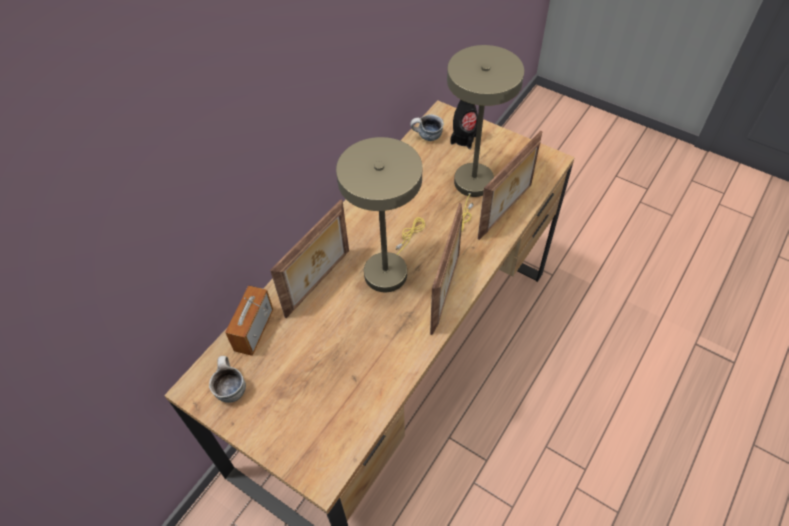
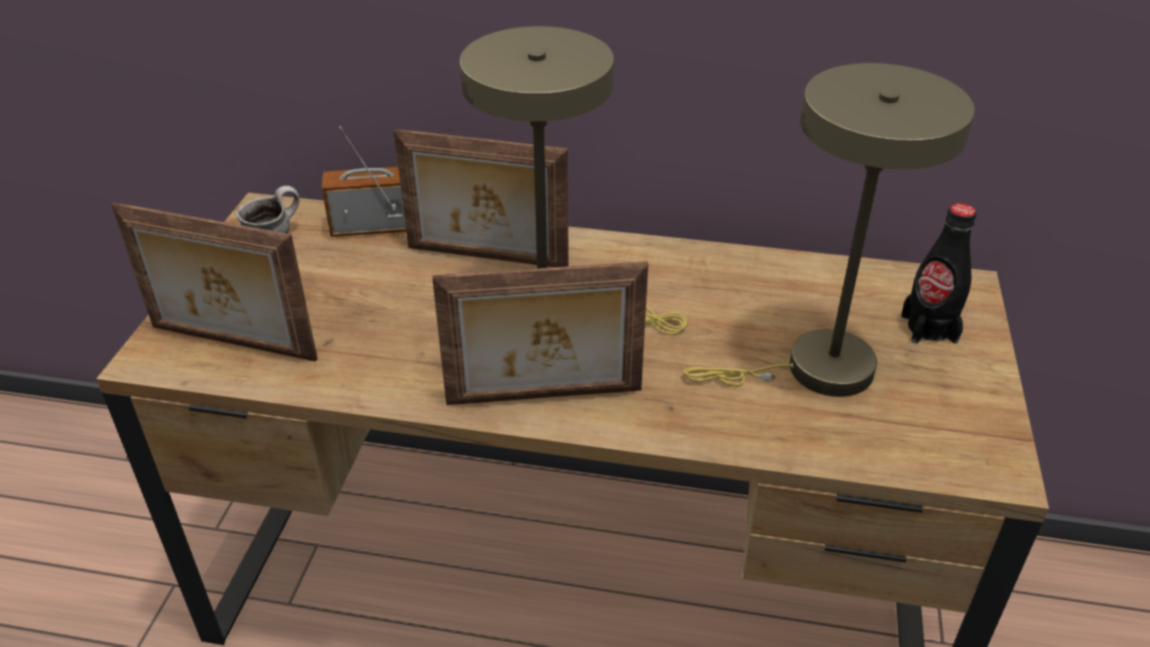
camera: 65 degrees right, 15 degrees down
(426, 137) = (887, 283): mug -> none
(506, 212) = (793, 432): picture frame -> picture frame (231, 345)

